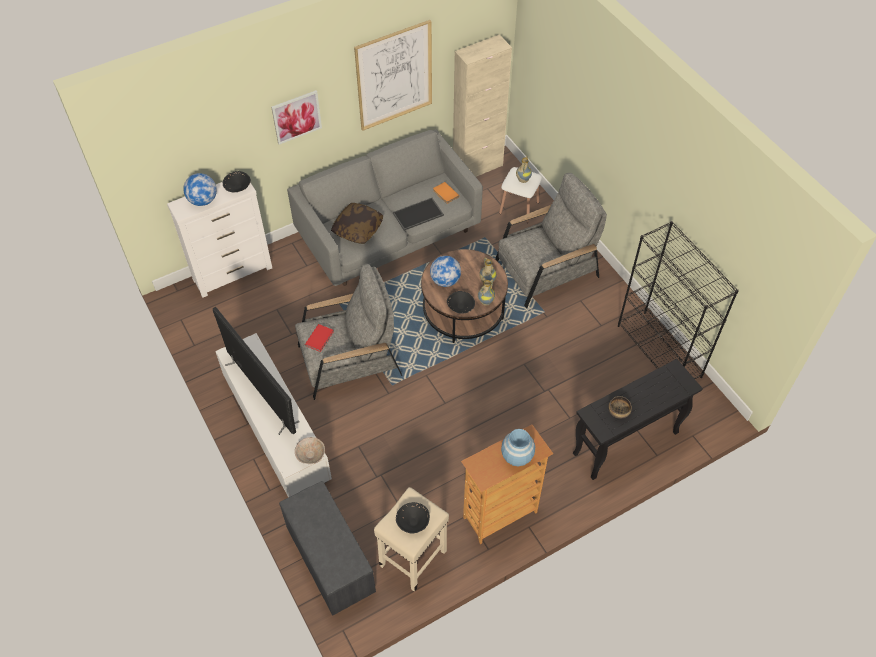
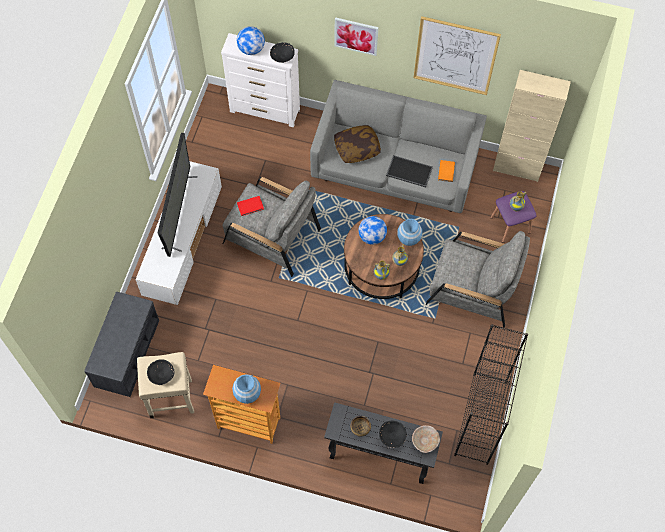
camera: 45 degrees right, 10 degrees up
(310, 454) = (165, 278): beige bowl -> beige bowl (425, 440)
(461, 307) = (361, 264): black bowl -> black bowl (392, 436)
(474, 260) = (409, 238): none -> blue vase
(519, 207) = (510, 225): white stool -> purple stool

